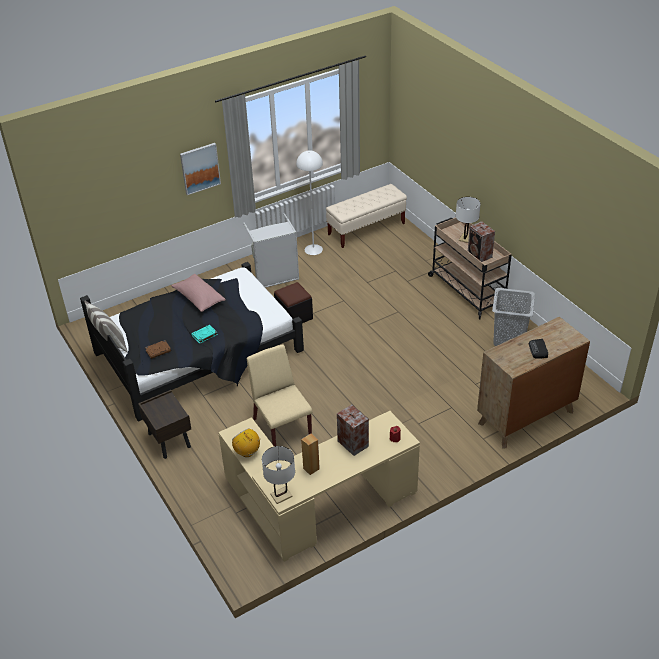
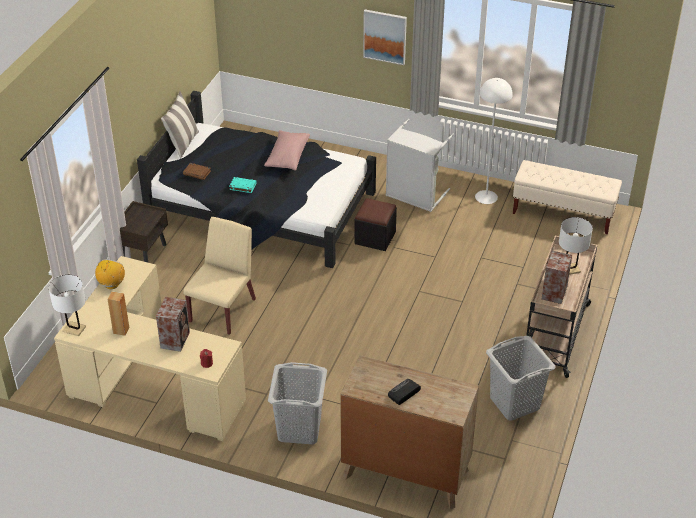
camera: 50 degrees right, 0 degrees up
(440, 448) = (299, 429): none -> grey laundry basket

